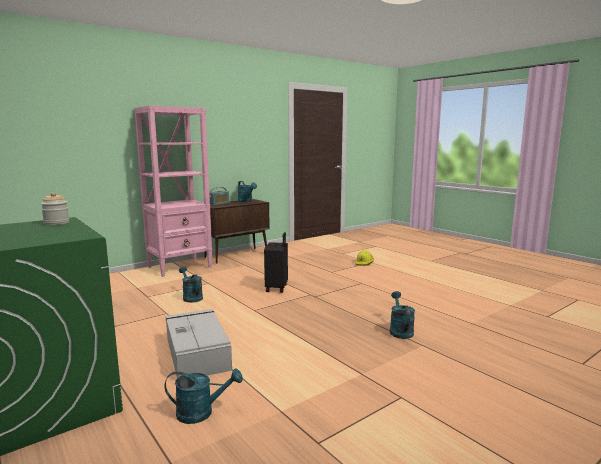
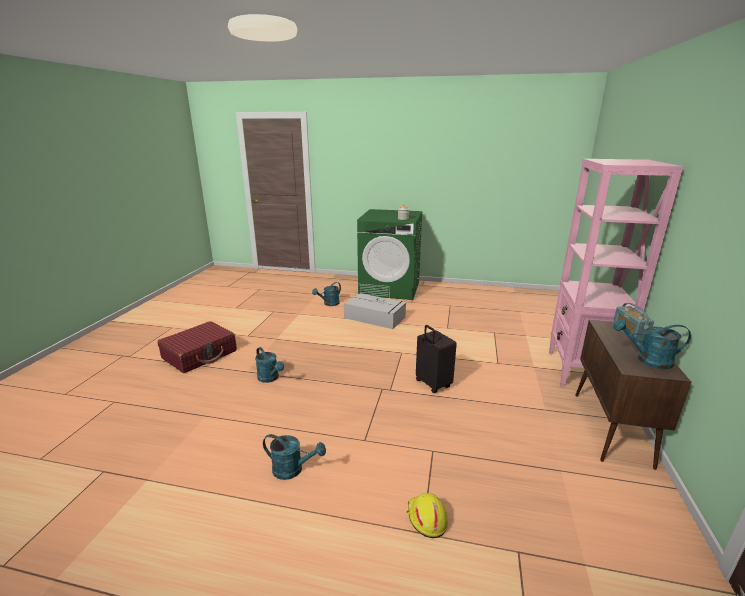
camera: 140 degrees right, 10 degrees up
(191, 297) = (468, 344): turquoise watering can -> turquoise watering can (293, 469)
(484, 389) = (200, 355): none -> red suitcase

